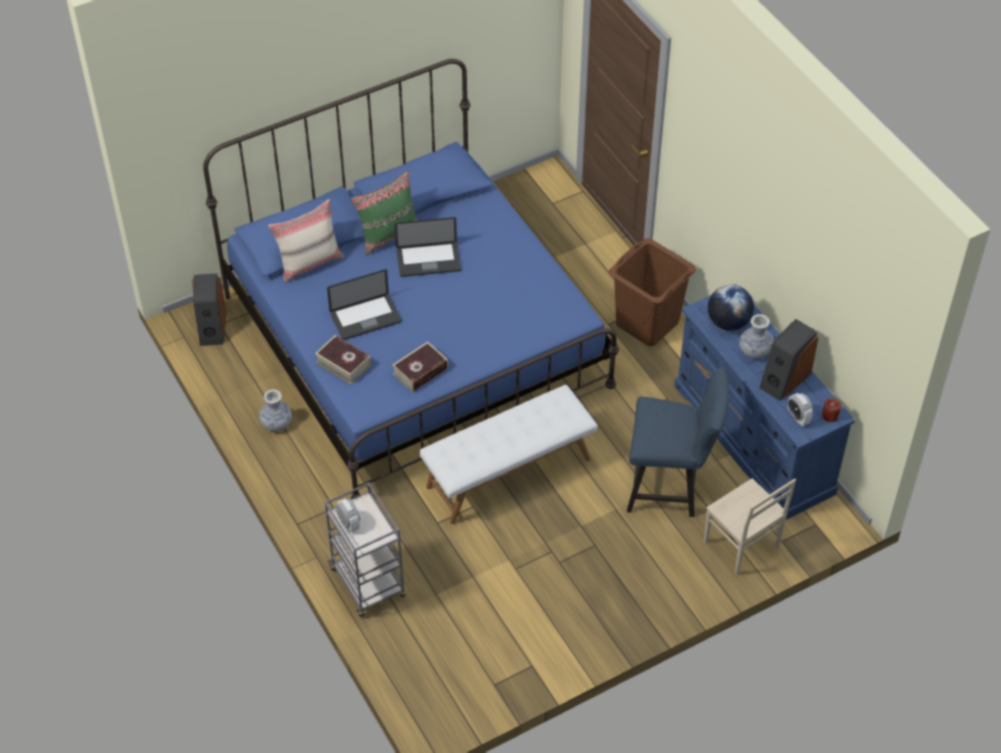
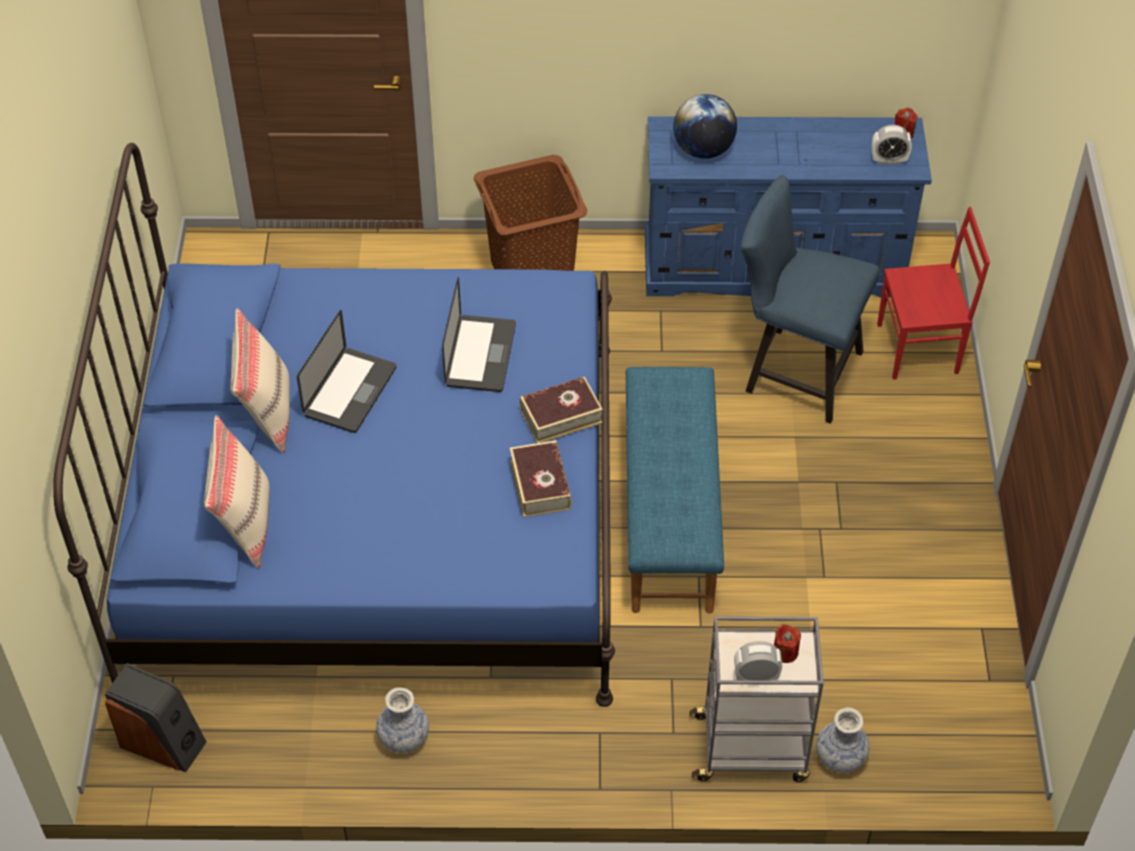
camera: 60 degrees left, 0 degrees up
(343, 364) = (464, 563): book -> book (561, 416)
(365, 318) = (399, 503): laptop -> laptop (480, 355)
(374, 530) = (785, 652): none -> red candle
(389, 234) = (267, 413): green pillow -> beige pillow
(508, 472) = (668, 515): white bench -> blue bench
(670, 487) = (794, 371): blue chair -> blue chair turned 105 degrees counterclockwise
(741, 545) = (919, 349): beige chair -> red chair
(755, 351) = (763, 148): vase -> vase (840, 757)
(784, 379) = (824, 144): speaker -> none

